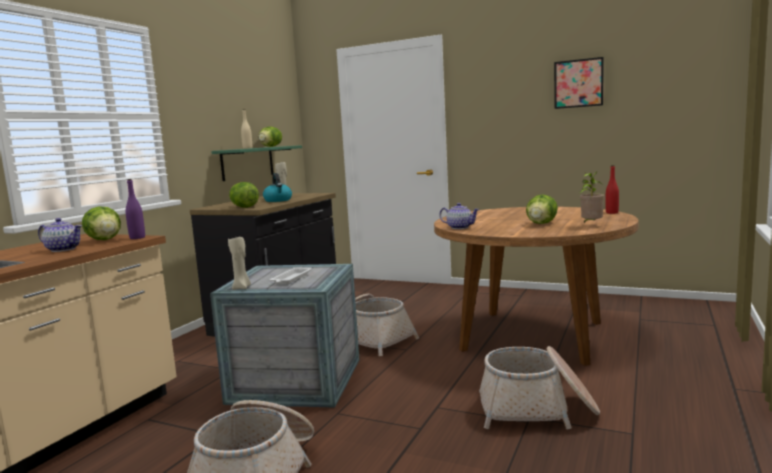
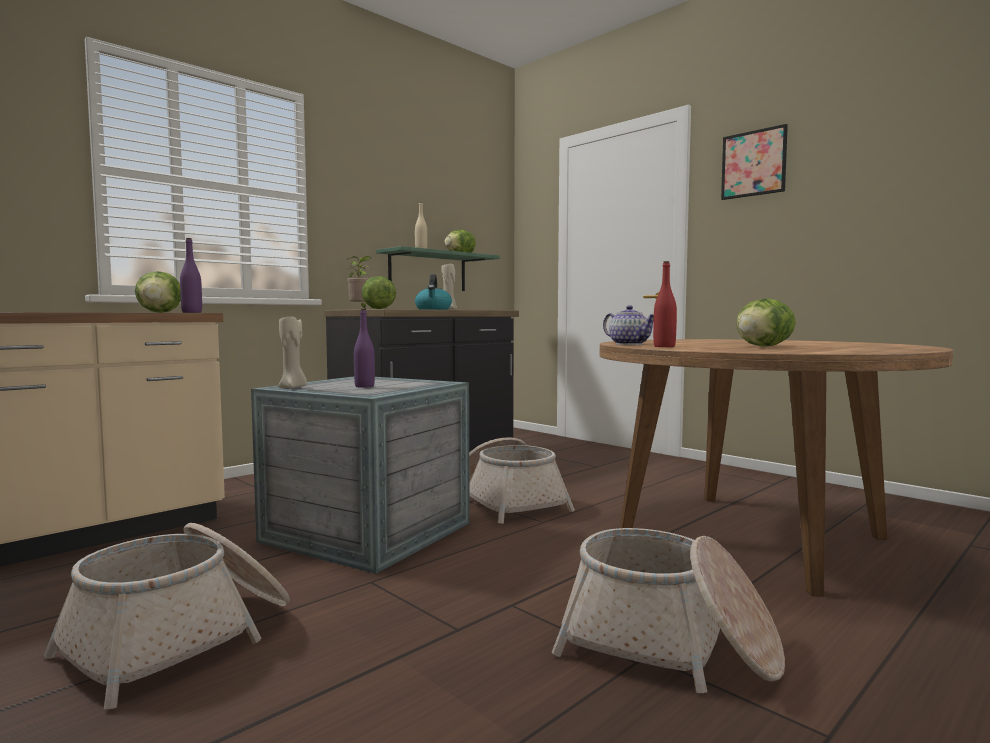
camera: 20 degrees right, 5 degrees down
(63, 249) = (96, 312): teapot -> none
(291, 279) = (364, 386): white tray -> purple bottle
(578, 83) = (894, 156): picture -> picture (753, 163)
(591, 225) = (846, 350): potted plant -> potted plant (360, 309)
(612, 213) = (913, 346): red bottle -> red bottle (664, 346)

